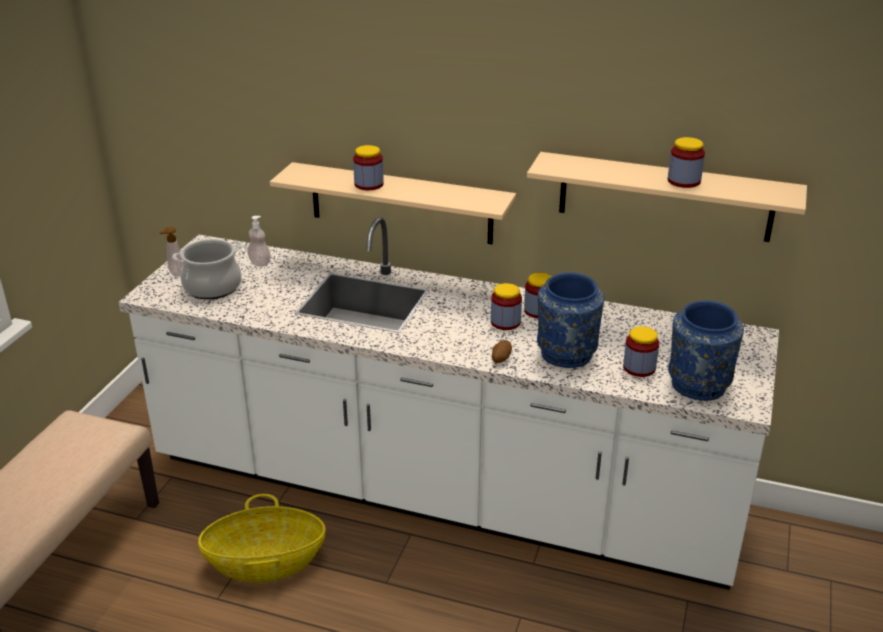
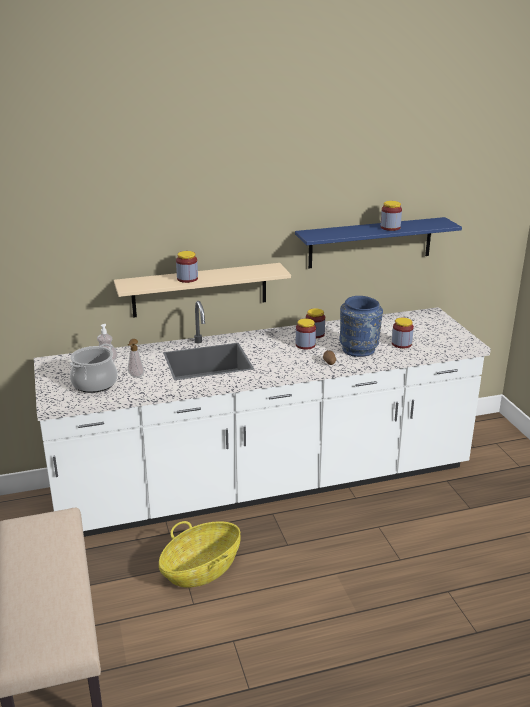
camera: 35 degrees left, 5 degrees down
(175, 274) = (54, 385): soap dispenser -> soap dispenser (135, 376)
(665, 197) = (370, 242): beige shelf -> blue shelf
(698, 386) = (438, 343): blue vase -> none

